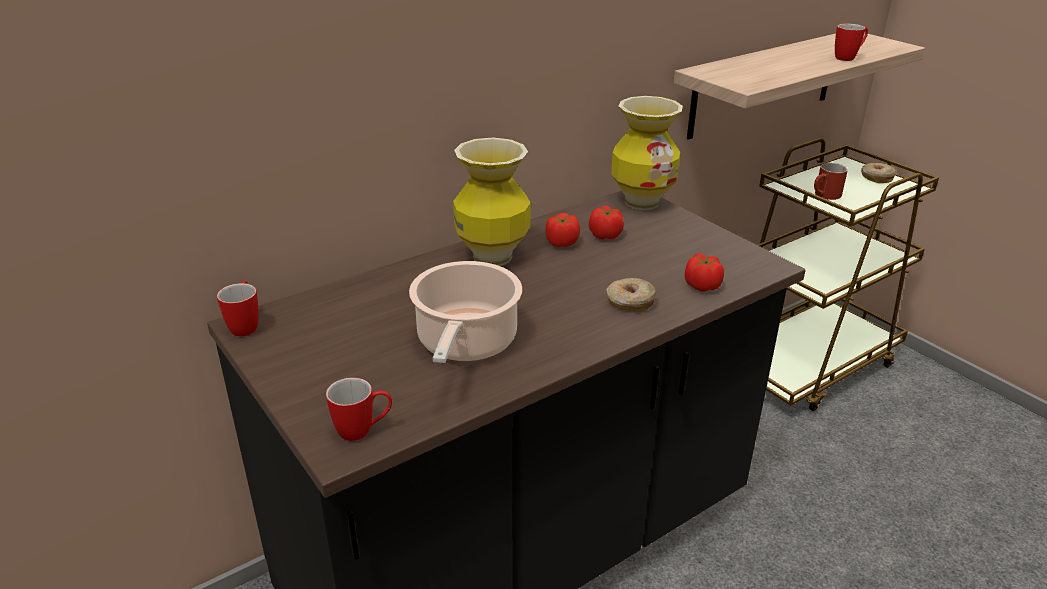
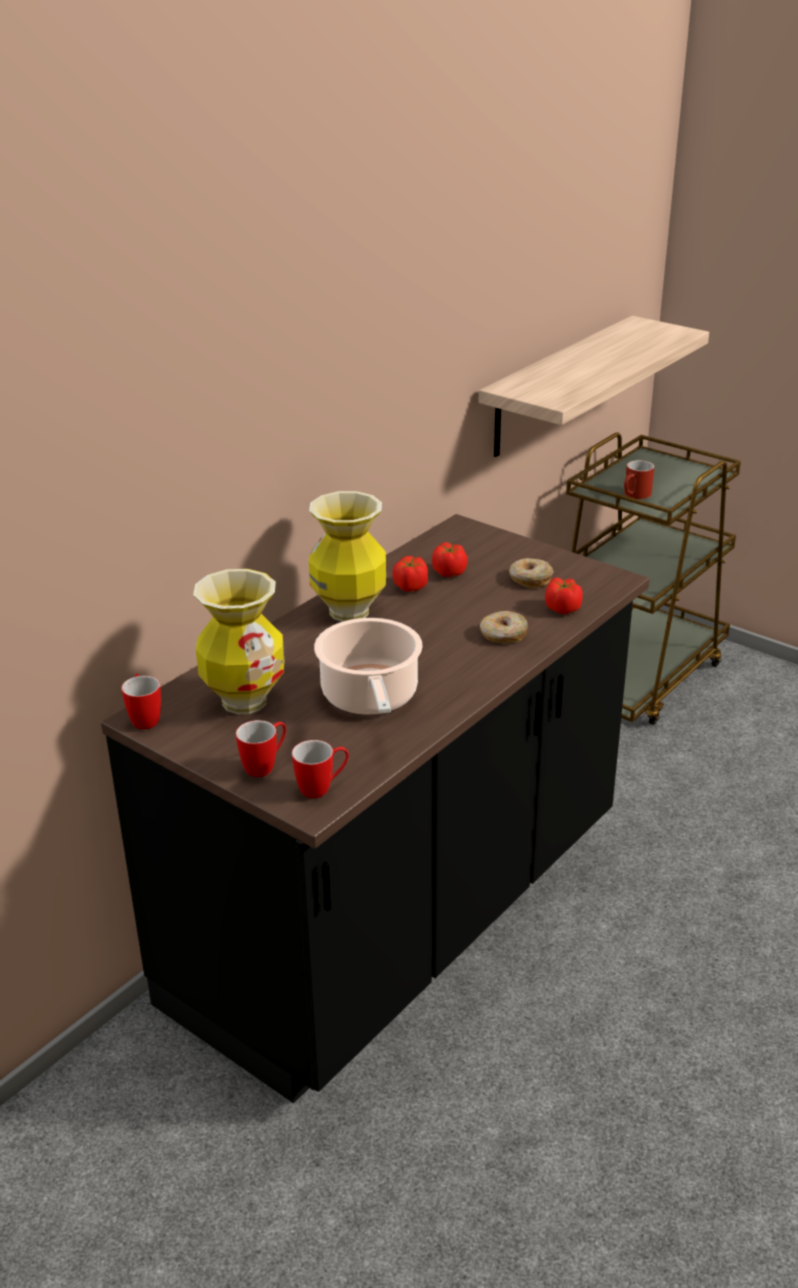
camera: 15 degrees left, 0 degrees up
(641, 202) = (469, 532): vase -> vase (244, 701)
(848, 58) = (641, 354): mug -> mug (265, 766)
(876, 178) = (679, 468): donut -> donut (530, 579)

